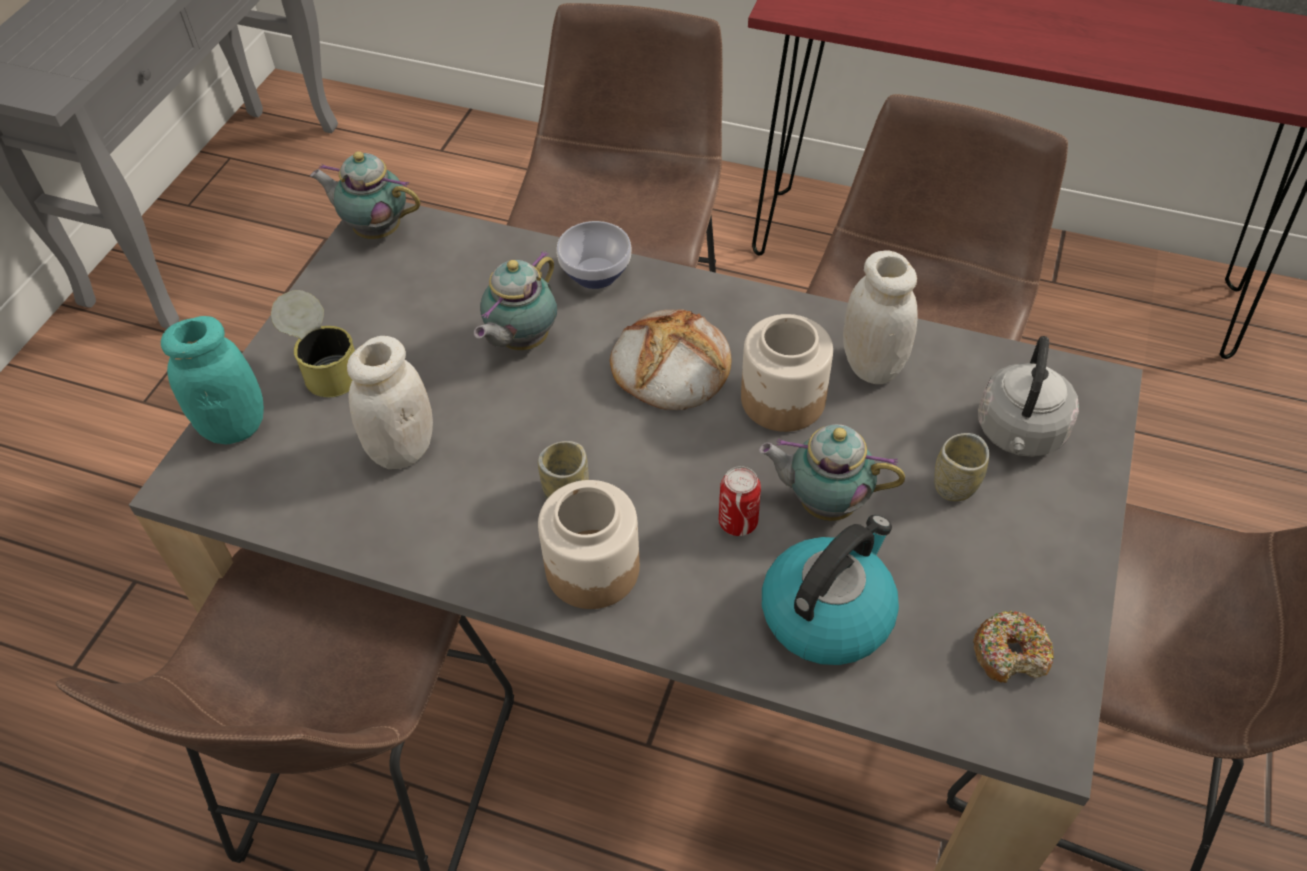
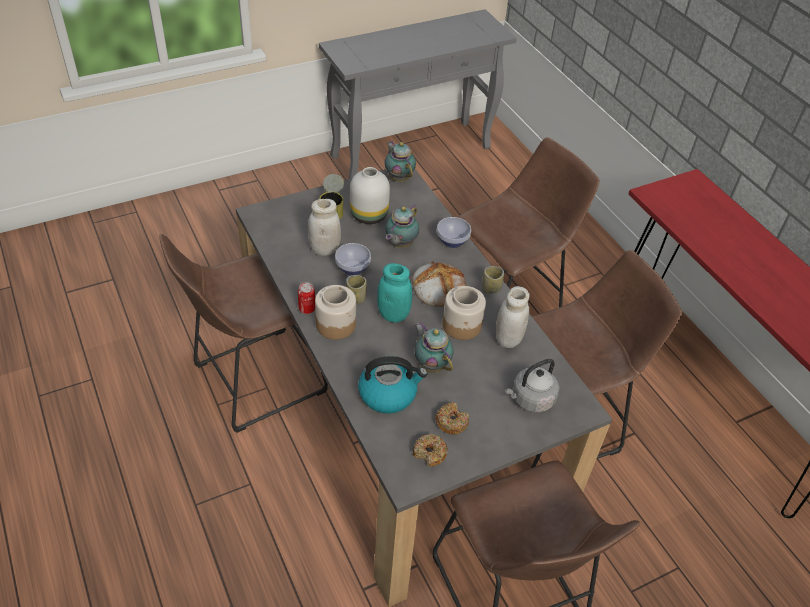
camera: 40 degrees right, 5 degrees down
(234, 426) = (287, 207): turquoise jar -> turquoise jar (393, 314)
(406, 328) = (370, 215): none -> white vase
(491, 445) = (351, 268): none -> bowl
(520, 342) = (400, 244): teapot -> teapot turned 45 degrees counterclockwise
(738, 522) = (396, 347): can -> can (307, 308)
(955, 485) = (483, 395): cup -> cup (491, 288)
(971, 571) = (451, 422): none -> donut

